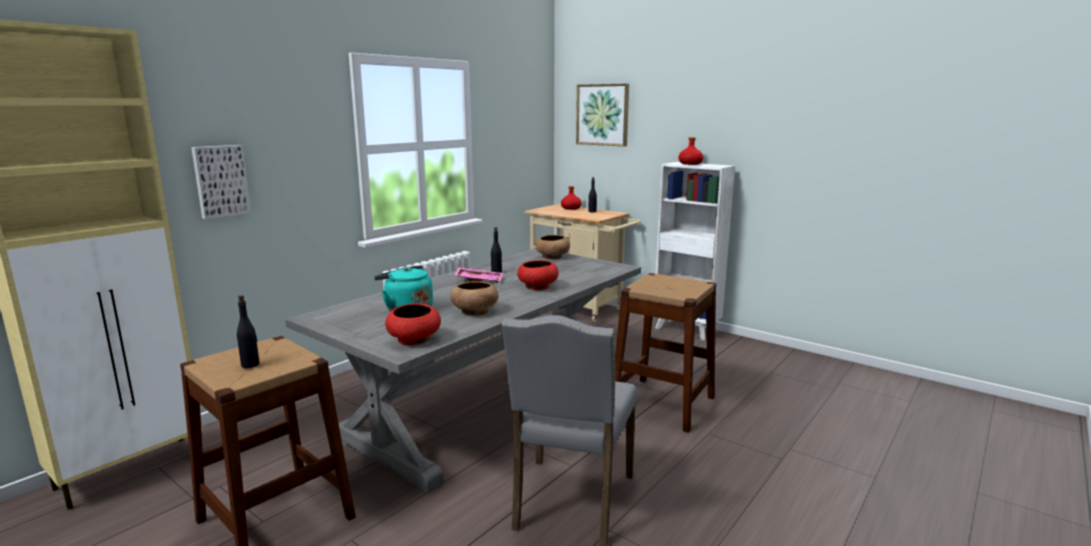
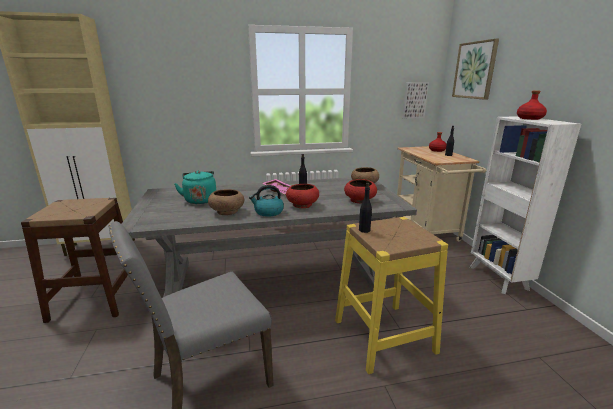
camera: 40 degrees right, 5 degrees up
(220, 181) = (159, 105): picture -> picture (414, 100)
(250, 364) = (70, 209): black bottle -> black bottle (364, 230)
(414, 340) = (157, 220): red bowl -> red bowl (360, 200)
(520, 301) = (268, 212): none -> kettle
(663, 403) = (384, 336): brown stool -> yellow stool

